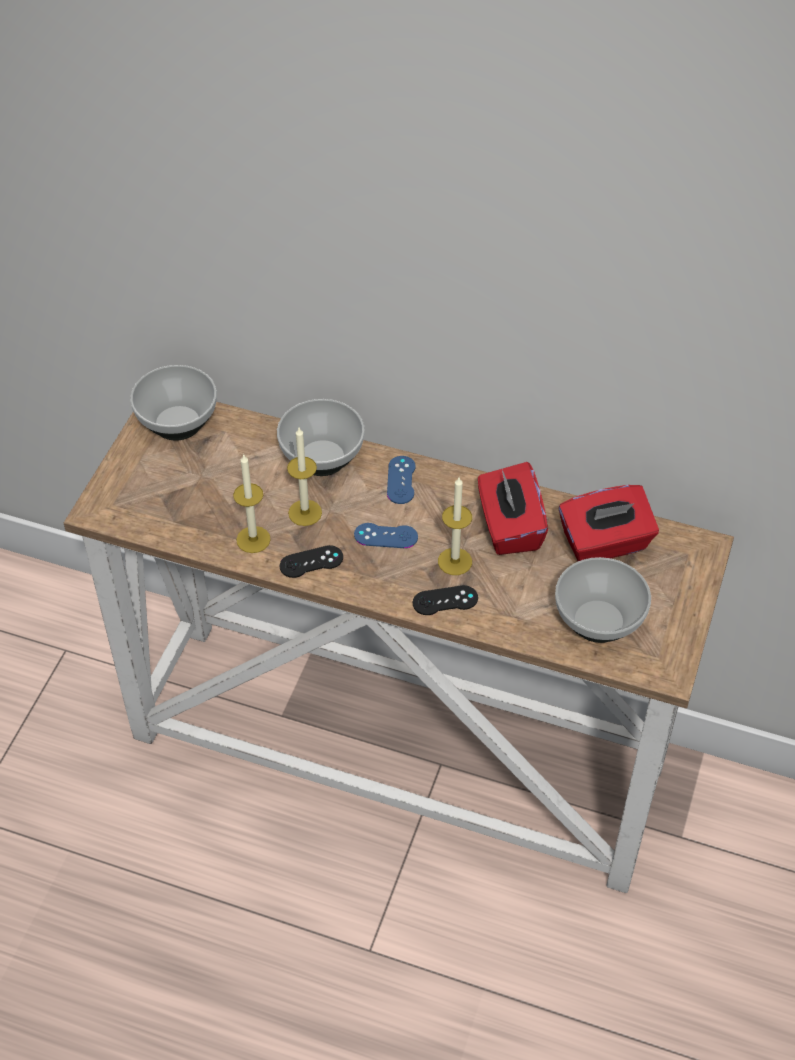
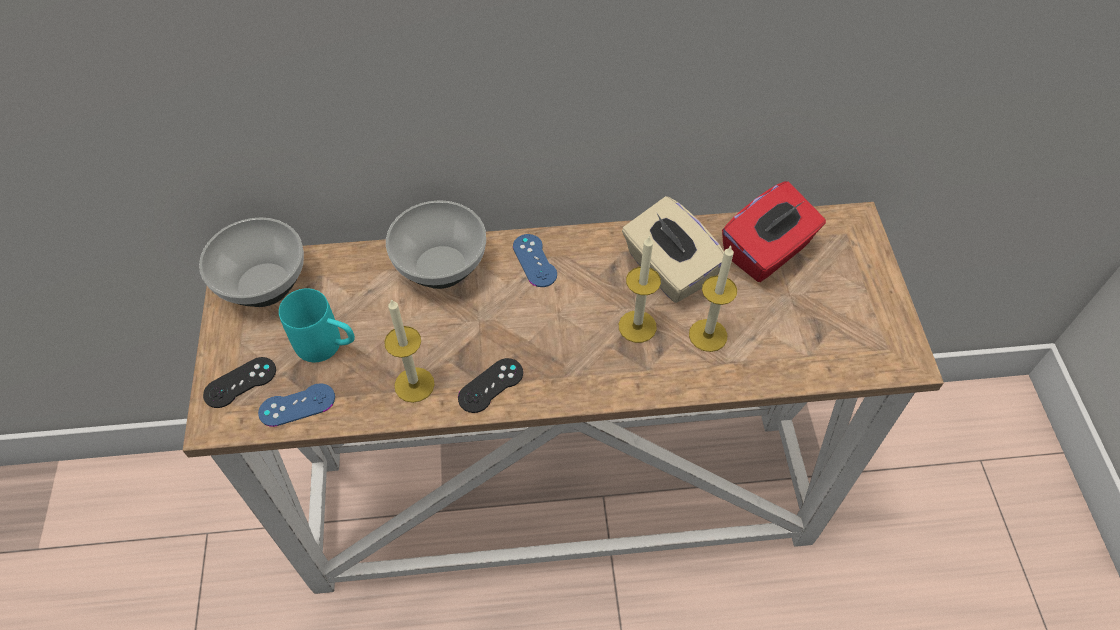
camera: 25 degrees left, 5 degrees up
(203, 487) = (328, 346): none -> turquoise mug
(305, 513) = (454, 333): candle -> candle (708, 335)
(386, 536) = (552, 326): blue game controller -> blue game controller (297, 405)
(445, 600) = (652, 373): black game controller -> black game controller (240, 382)
(509, 527) = (668, 270): red tissue box -> beige tissue box
(597, 621) = (809, 335): bowl -> none

